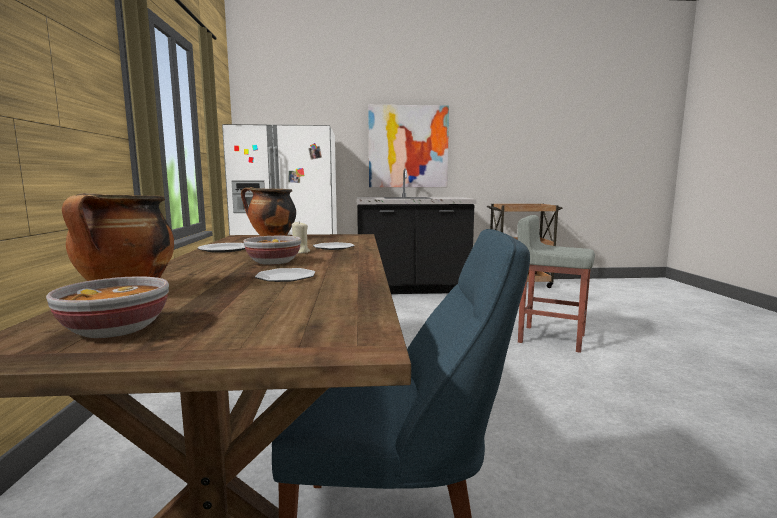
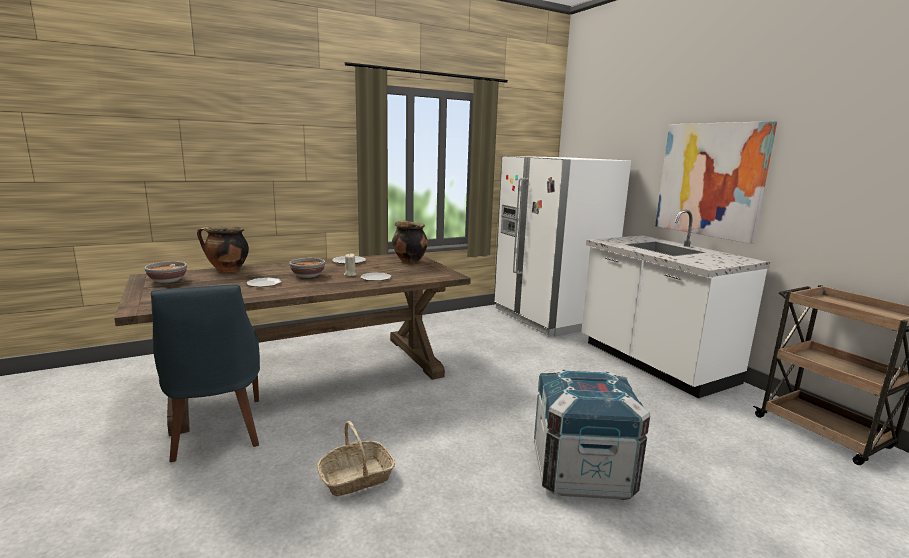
camera: 65 degrees right, 5 degrees up
(411, 289) = (653, 363): black counter -> white counter
(550, 338) = (581, 472): grey stool -> crate
(550, 424) = (356, 478): none -> basket

